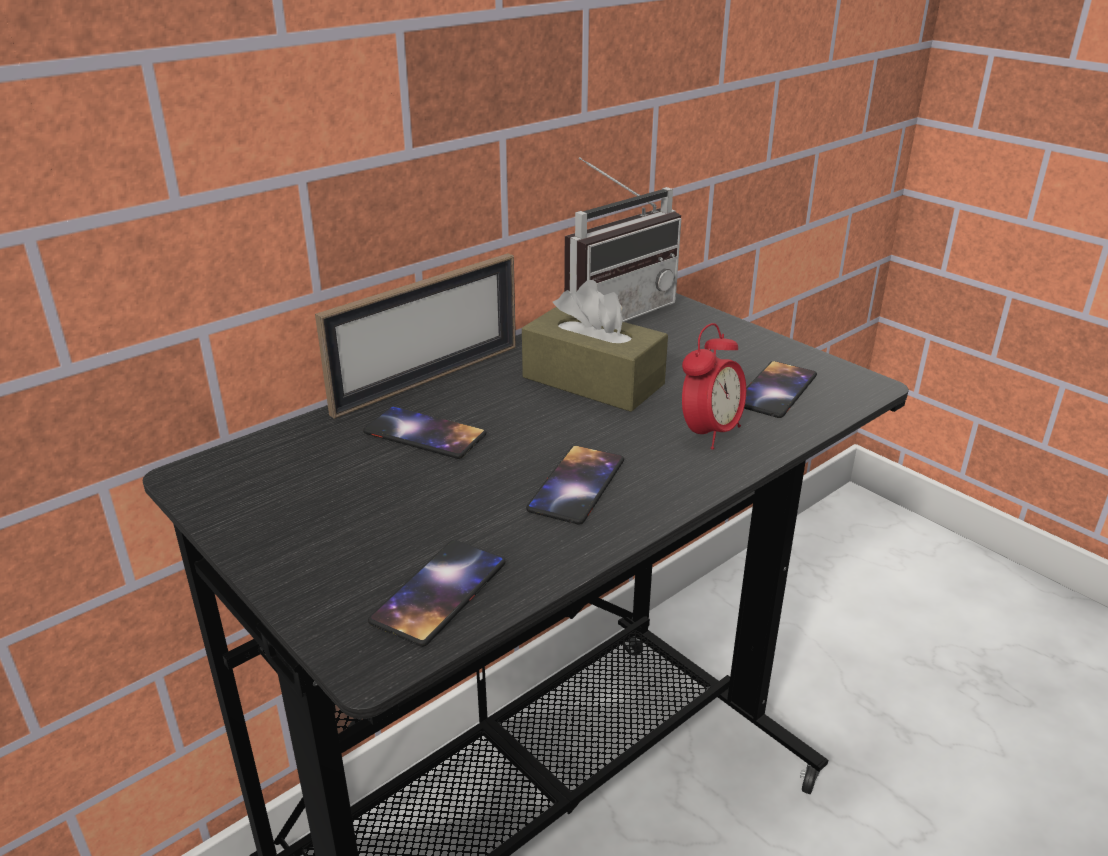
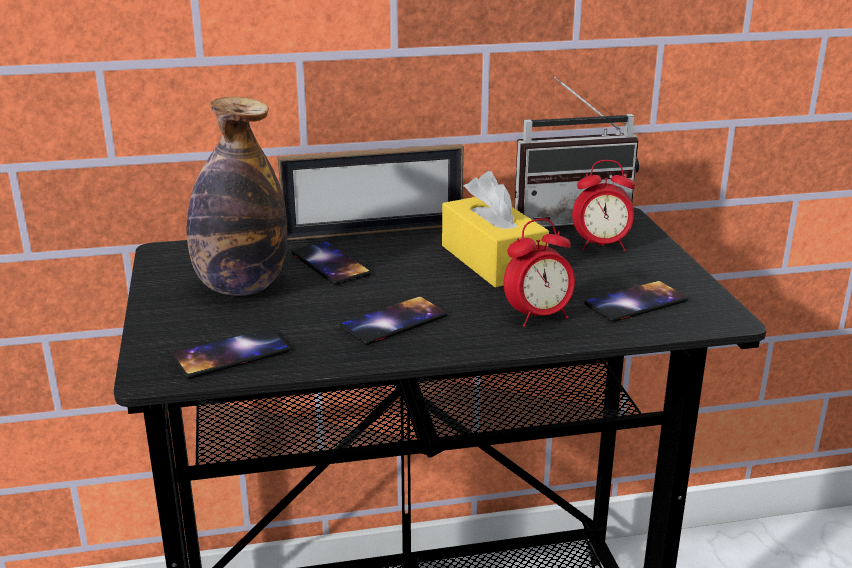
camera: 30 degrees right, 5 degrees down
(349, 496) = (241, 287): none -> bottle
(593, 381) = (492, 260): brown tissue box -> yellow tissue box
(676, 337) = (601, 246): none -> alarm clock

